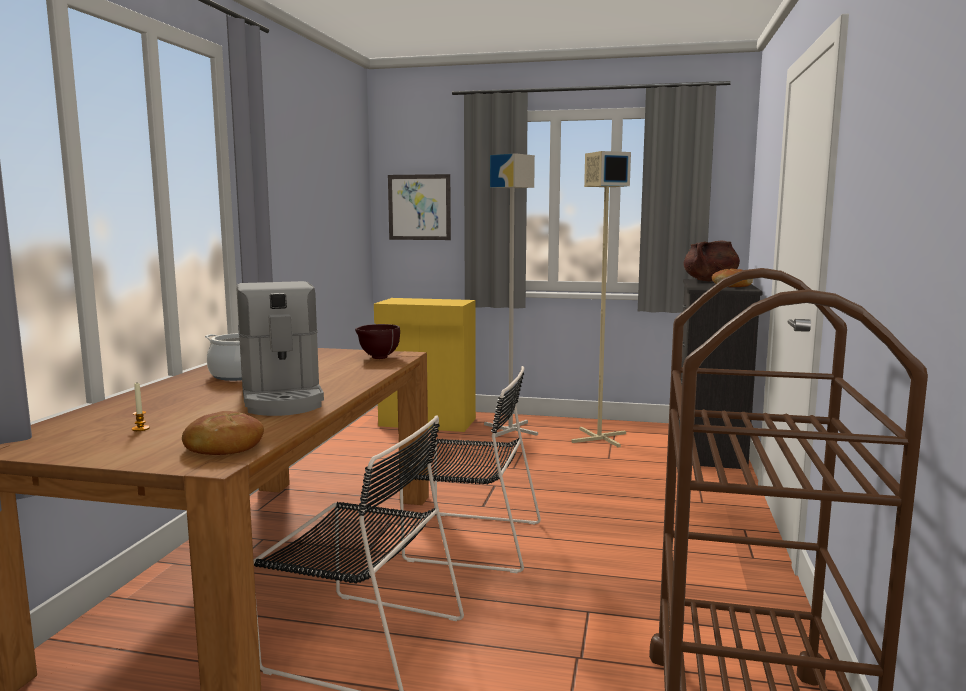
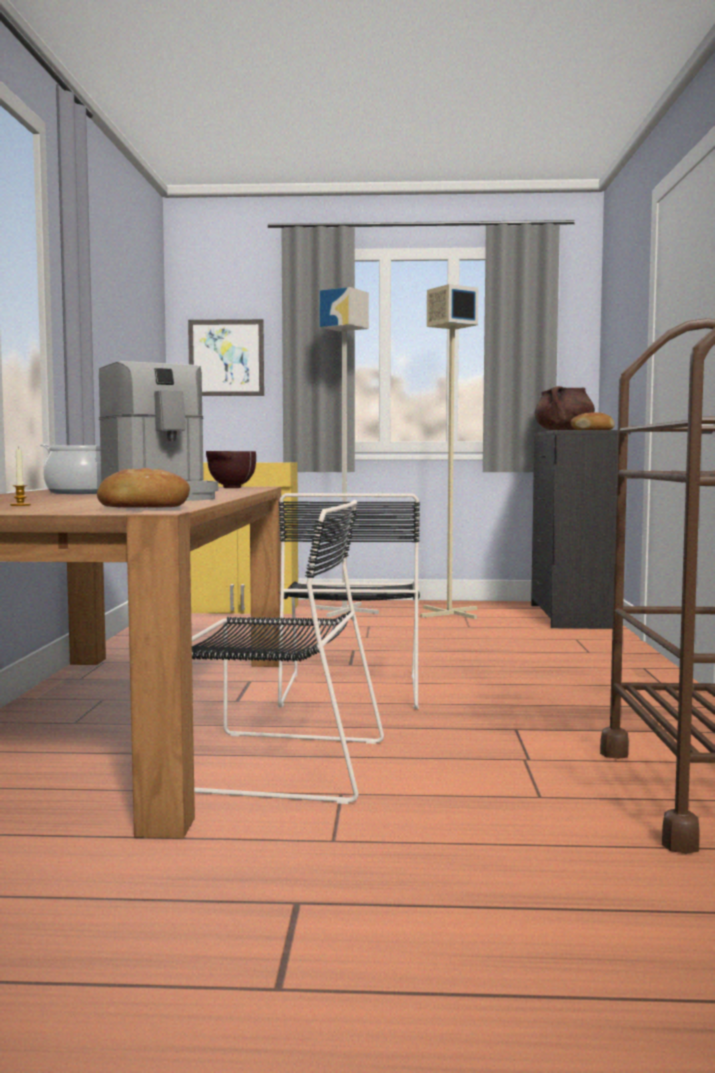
camera: 10 degrees left, 5 degrees down
(469, 540) = (351, 688): black chair -> black chair turned 90 degrees clockwise

